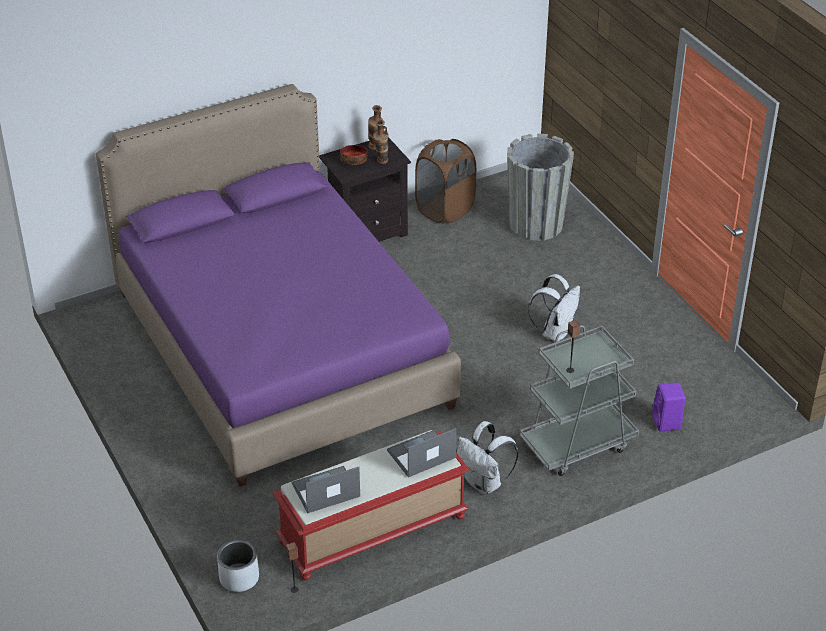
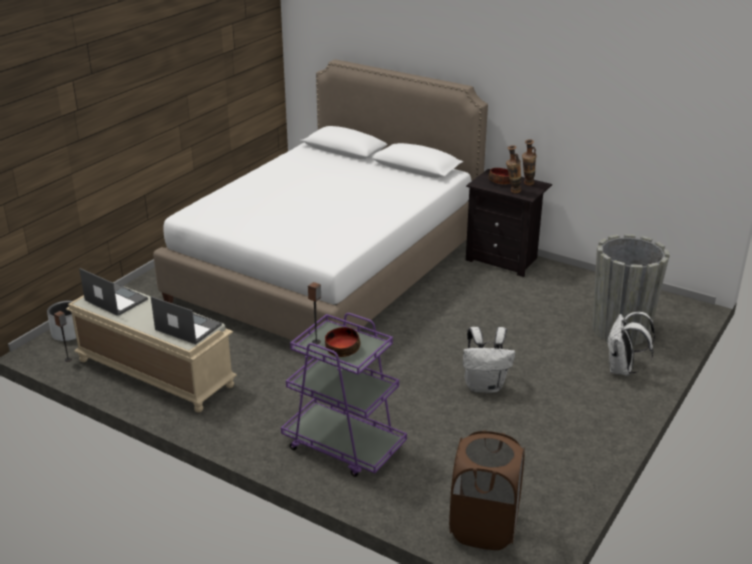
camera: 60 degrees right, 10 degrees down
(280, 349) = (328, 270): purple bed -> white bed
(372, 531) = (153, 373): red bench -> beige bench
(445, 209) = (578, 282): brown laundry basket -> brown laundry basket (484, 527)
(484, 483) = (250, 410): white backpack -> white backpack (622, 370)
(577, 444) = (343, 446): grey cart -> purple cart
(591, 360) = (342, 348): none -> bowl
(667, 423) = (423, 494): purple speaker -> none

